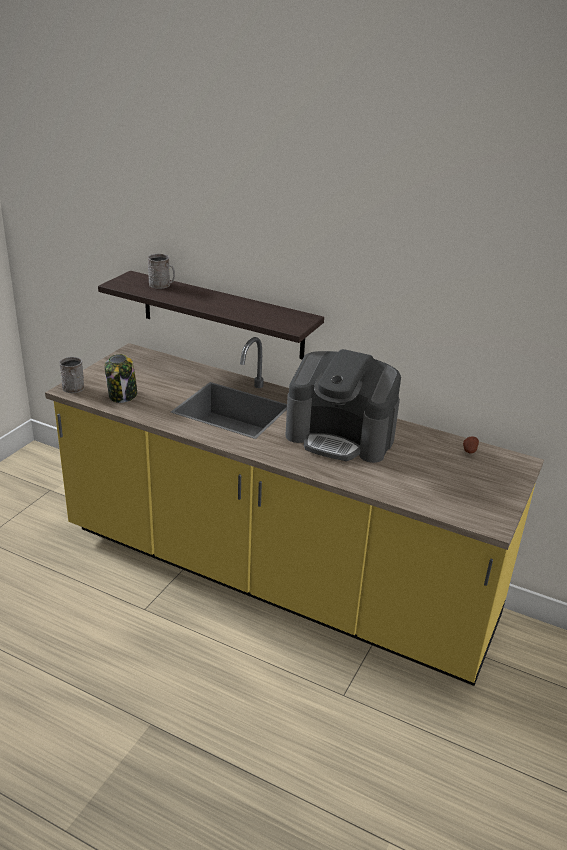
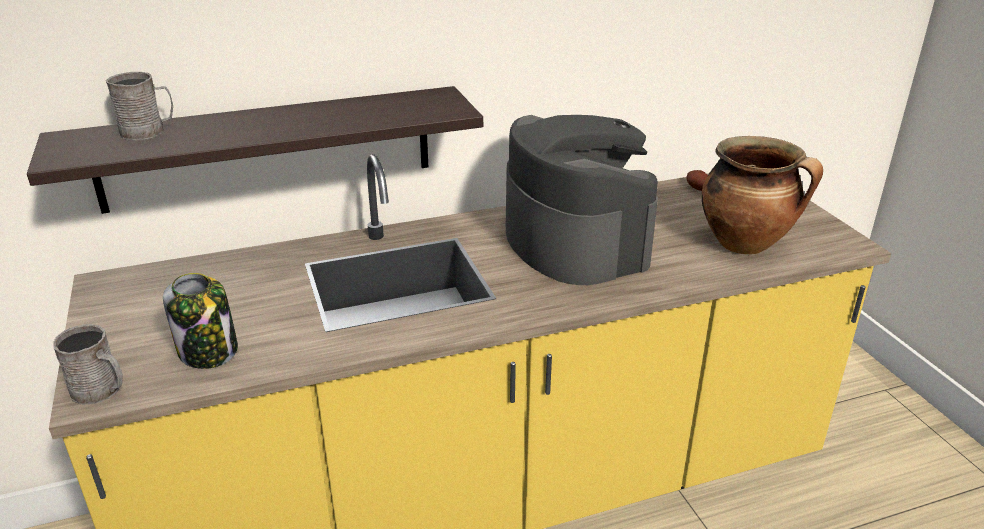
camera: 45 degrees left, 0 degrees up
(341, 436) = (574, 241): coffee machine -> coffee machine turned 90 degrees counterclockwise
(429, 489) = (746, 244): none -> cooking pot

